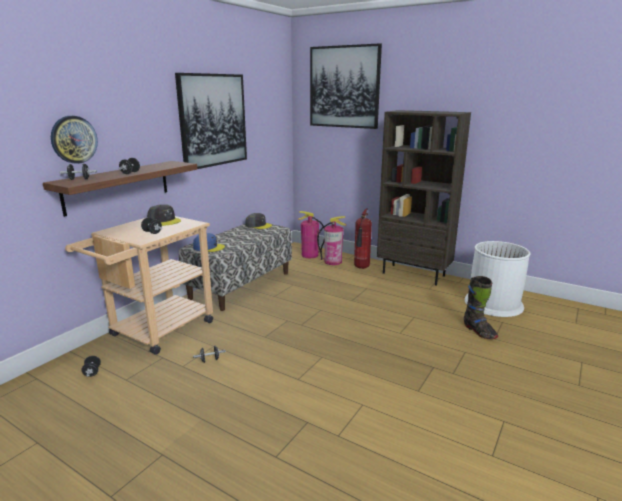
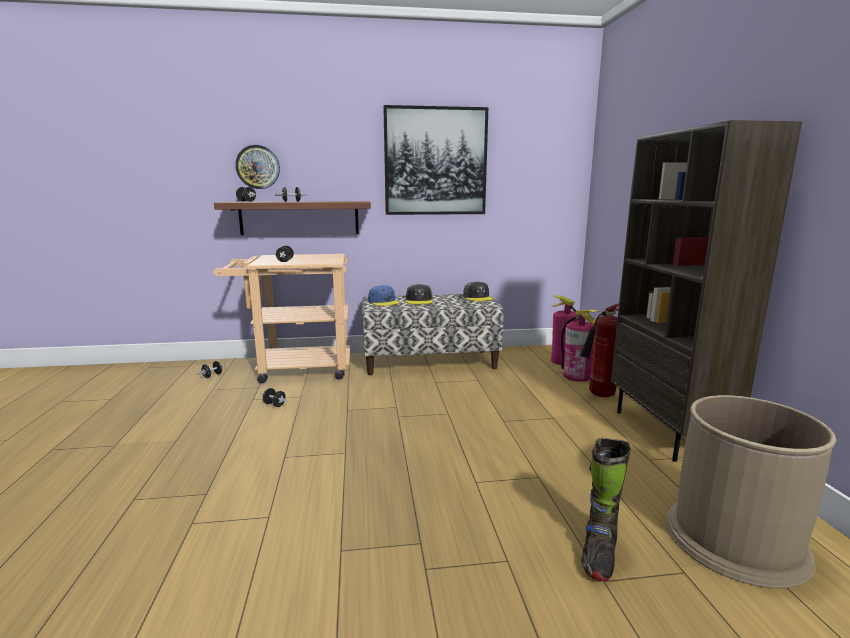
camera: 50 degrees right, 5 degrees down
(164, 221) = (323, 257): grey cap -> grey cap (419, 300)
(344, 87) = (639, 113): picture -> none
(493, 303) = (735, 539): white trash can -> brown trash can

